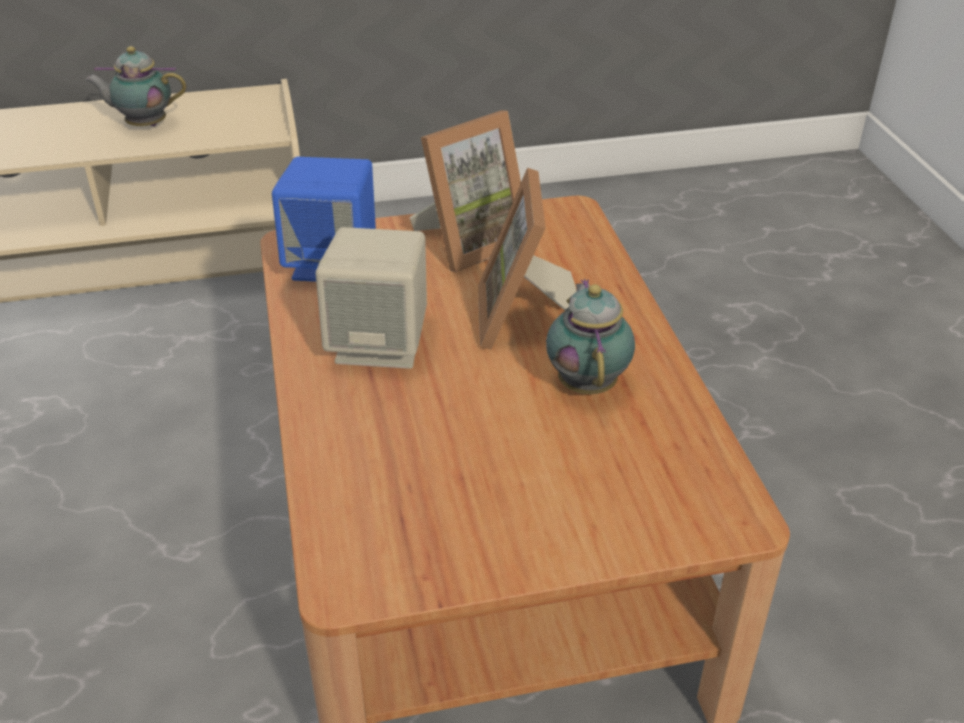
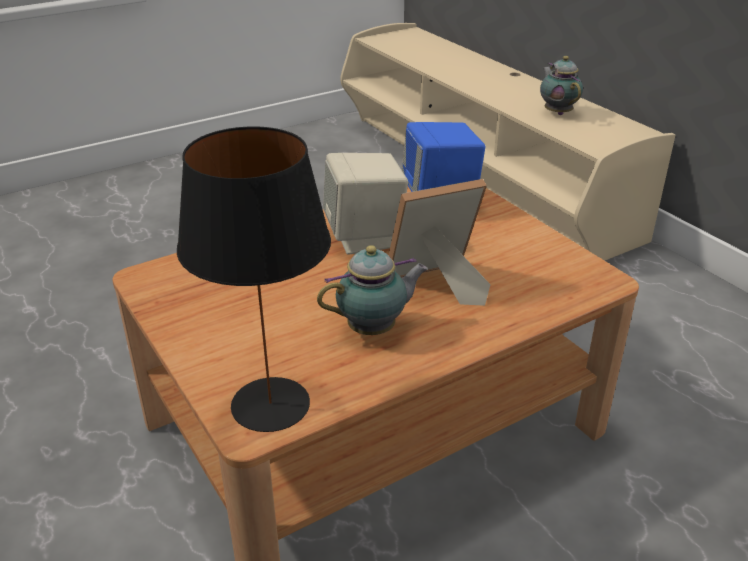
camera: 70 degrees right, 5 degrees down
(470, 241) = (515, 244): picture frame -> none
(700, 496) = (269, 405): none -> black table lamp

